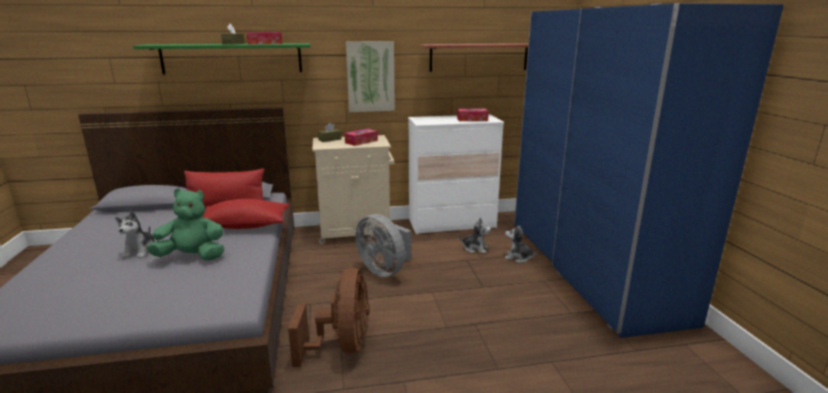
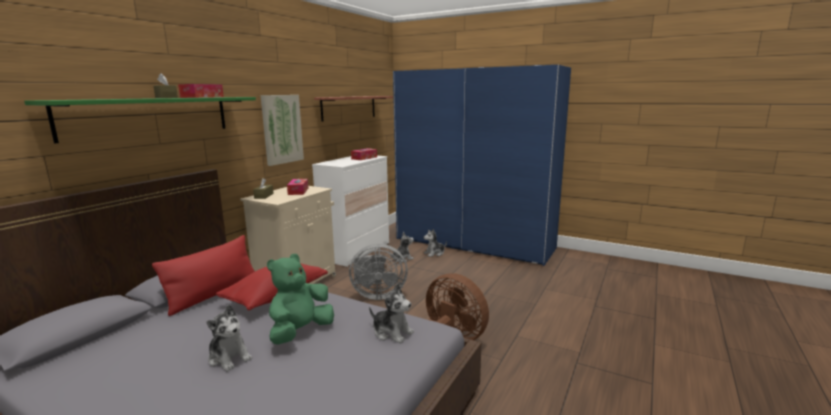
camera: 50 degrees left, 5 degrees down
(218, 289) = (392, 332): none -> plush toy

